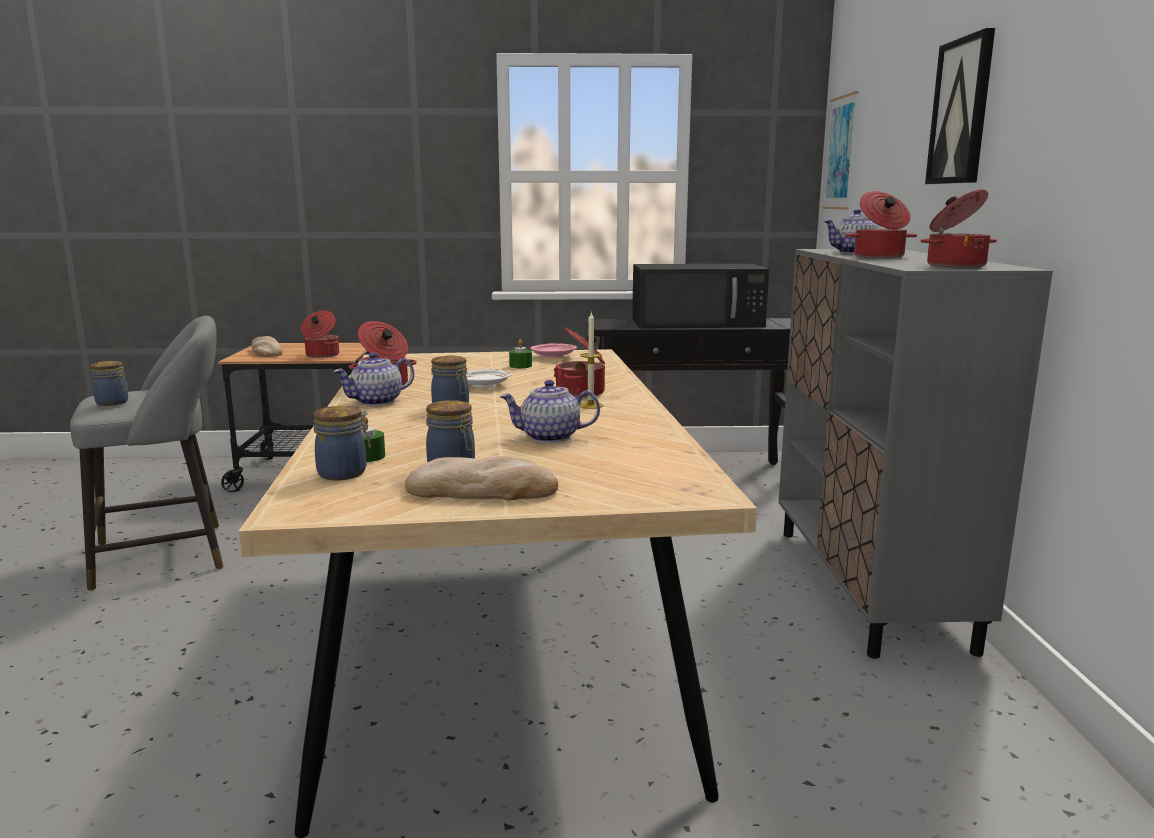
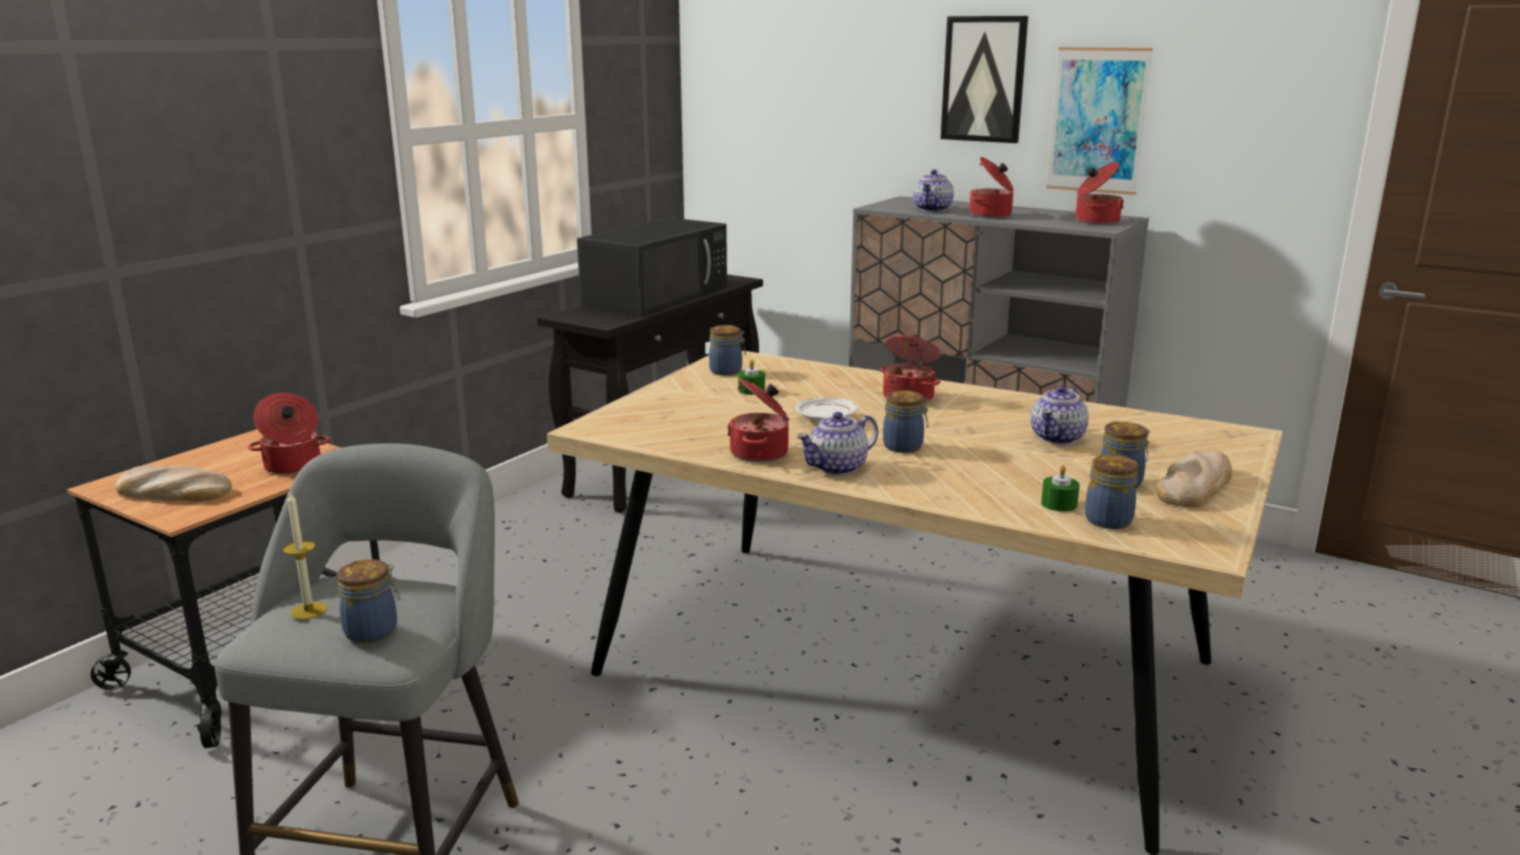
camera: 55 degrees left, 5 degrees up
(376, 402) = (837, 468): teapot -> teapot turned 60 degrees clockwise
(554, 357) = (727, 371): pink plate -> jar
(590, 405) = (962, 405): candle -> candle (309, 611)
(840, 153) = (735, 90): picture -> picture (1097, 120)

